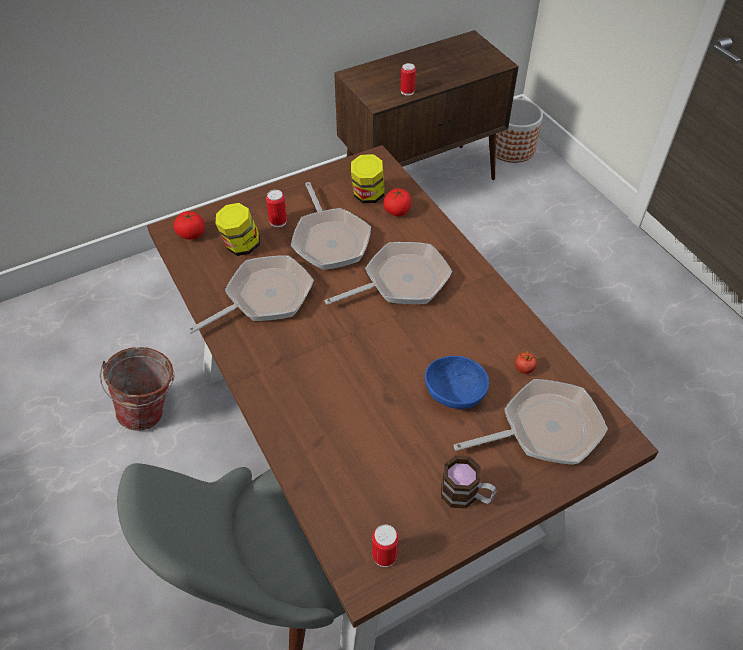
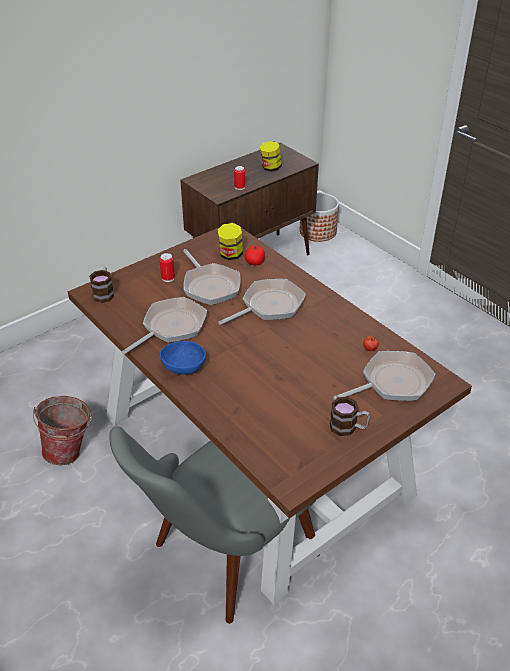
camera: 10 degrees left, 10 degrees down
(191, 234) = (104, 293): tomato -> mug
(241, 246) = (144, 297): jar -> jar (270, 168)
(384, 555) = (301, 469): can -> none
(454, 392) = (325, 368): blue bowl -> blue bowl (183, 367)

